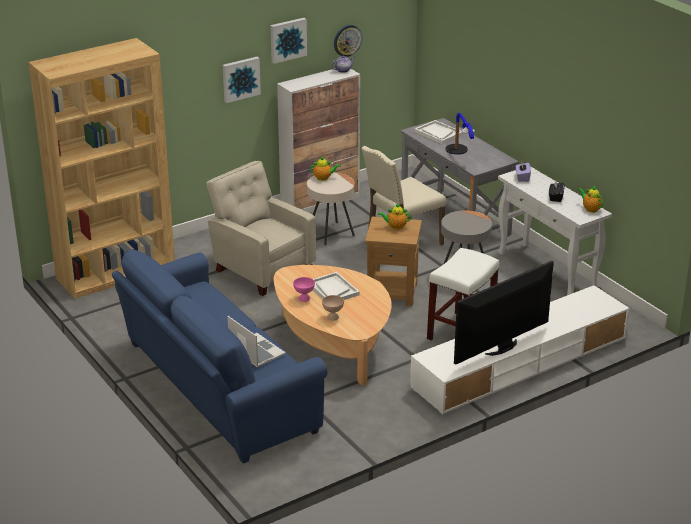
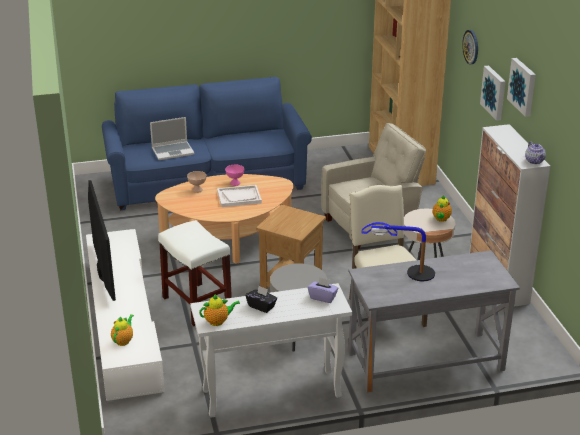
camera: 110 degrees right, 0 degrees up
(347, 40) = (557, 138): wall clock -> wall clock (471, 47)
(395, 227) = (296, 223): teapot -> teapot (123, 340)
(438, 133) = (471, 272): white tray -> none

